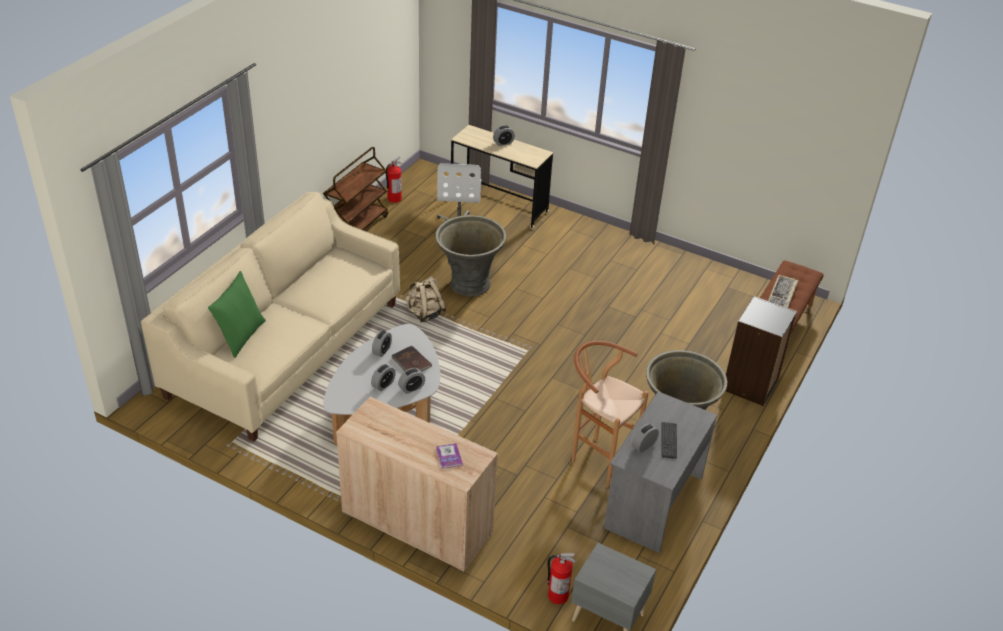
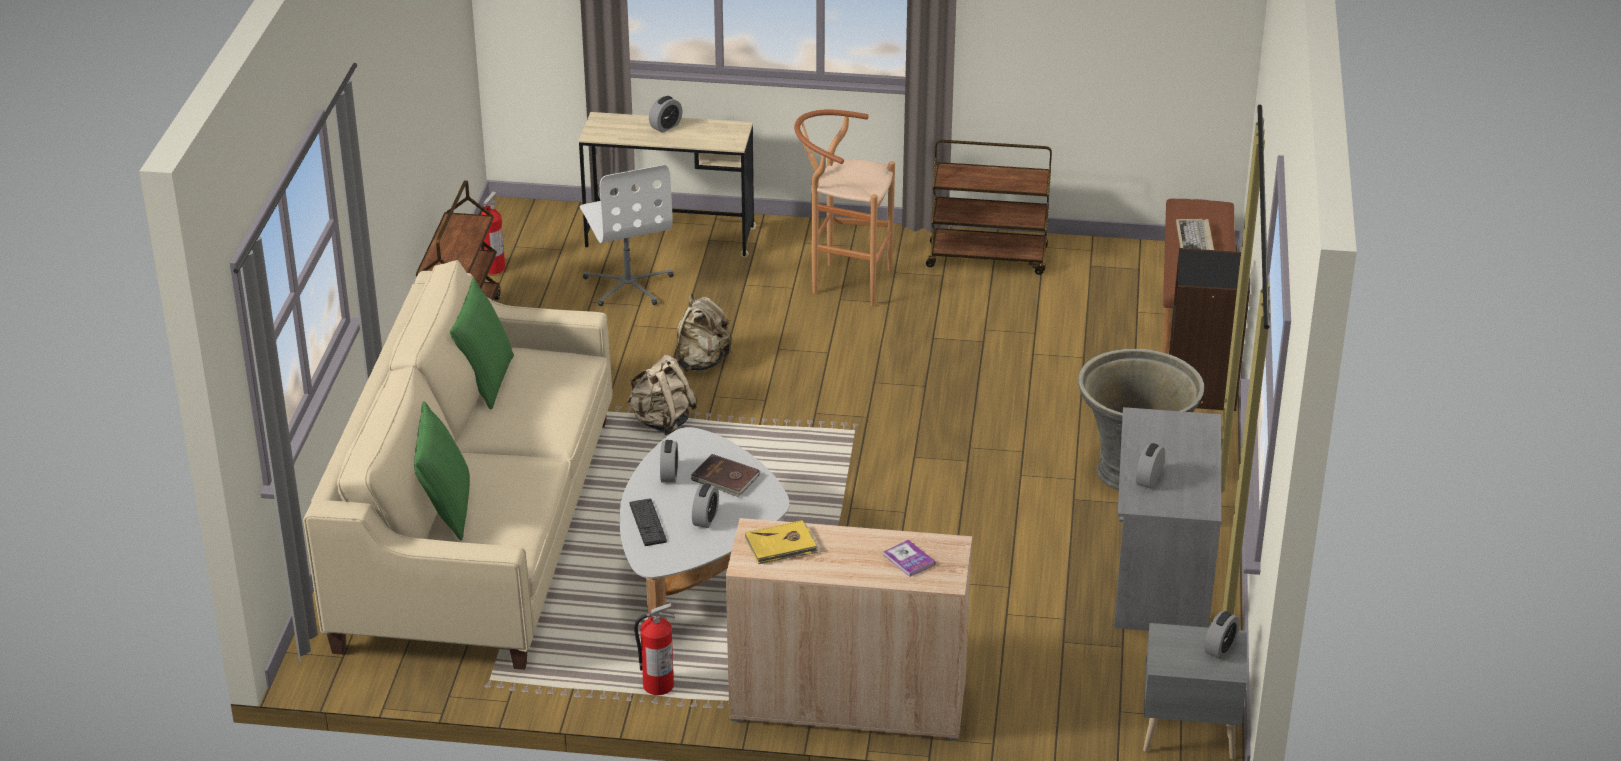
camera: 20 degrees left, 5 degrees down
(314, 265) = (485, 381): none -> green pillow
(381, 422) = (781, 546): none -> yellow book
(411, 388) = (751, 511): alarm clock -> alarm clock (1220, 648)
(469, 284) = (701, 362): grey planter -> beige backpack
(557, 595) = (1104, 728): fire extinguisher -> fire extinguisher (657, 685)
(597, 458) = (1048, 543): brown stool -> brown stool (843, 281)
(669, 266) = (988, 258): none -> brown cart
(669, 440) = (1178, 463): keyboard -> keyboard (648, 523)

